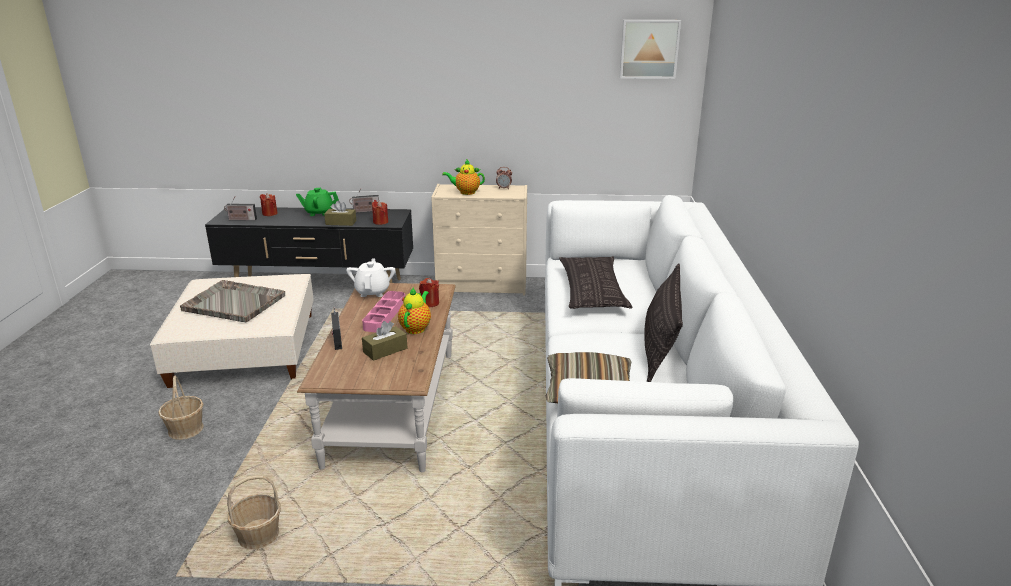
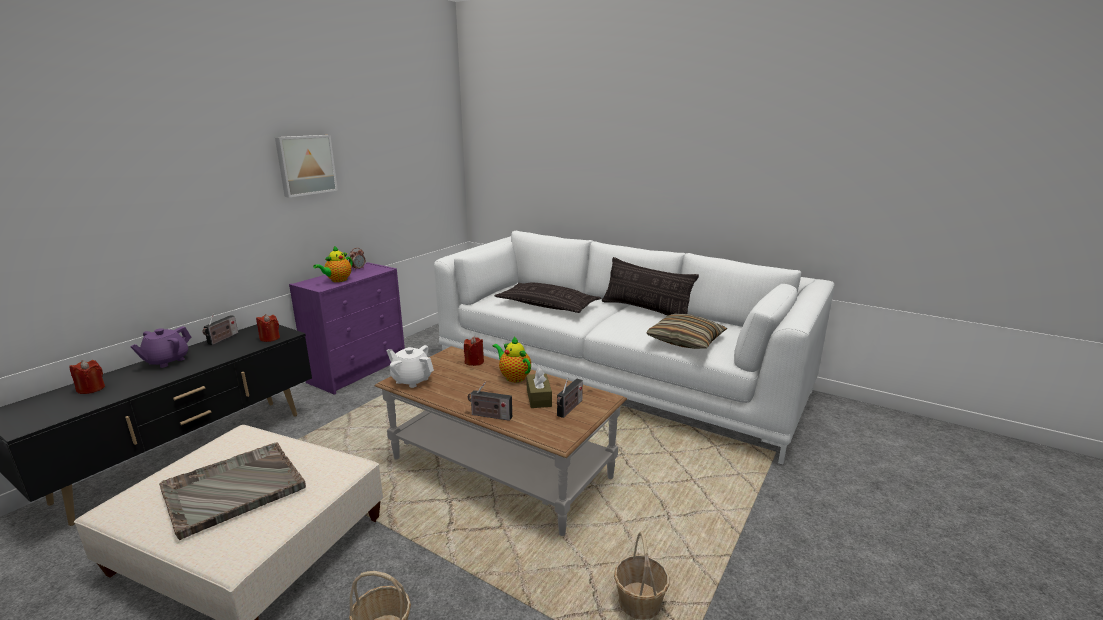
camera: 60 degrees left, 5 degrees down
(241, 219) = (62, 411): radio -> radio (569, 409)
(319, 213) = (166, 361): green teapot -> purple teapot
(341, 222) = (226, 356): brown tissue box -> none
(385, 315) = (469, 384): pink tray -> none
(483, 285) = (359, 370): beige dresser -> purple dresser
(649, 49) = (431, 128): picture -> picture (305, 165)

